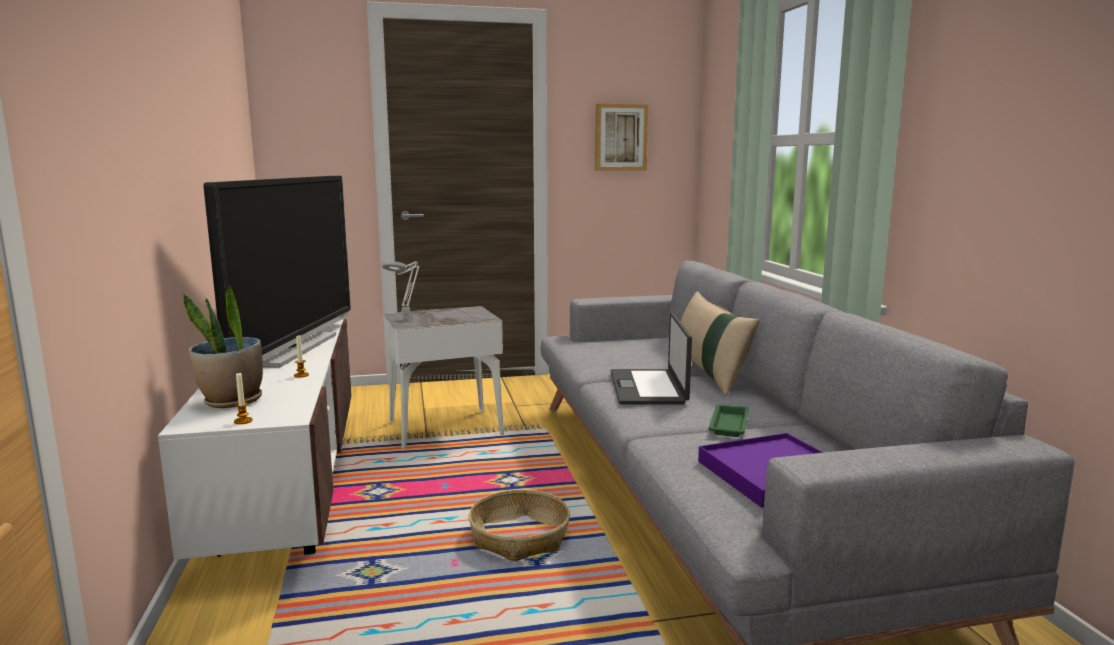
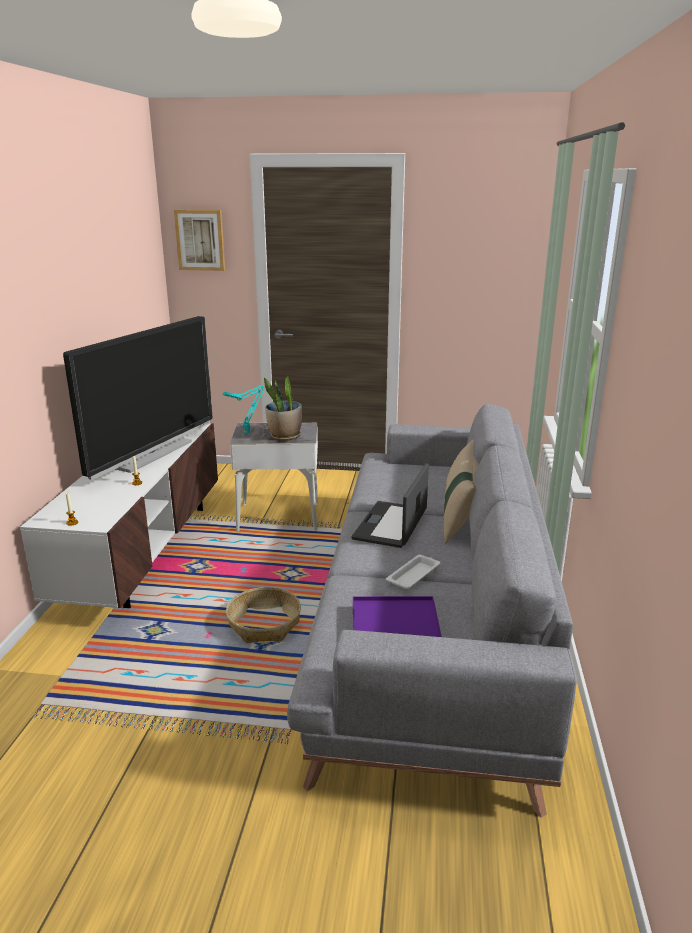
camera: 20 degrees right, 10 degrees up
(232, 401) = (78, 503): potted plant -> potted plant (285, 436)
(406, 319) = (247, 432): grey table lamp -> turquoise table lamp
(620, 137) = (471, 271): picture -> picture (200, 240)
(729, 424) = (414, 575): green tray -> white tray

